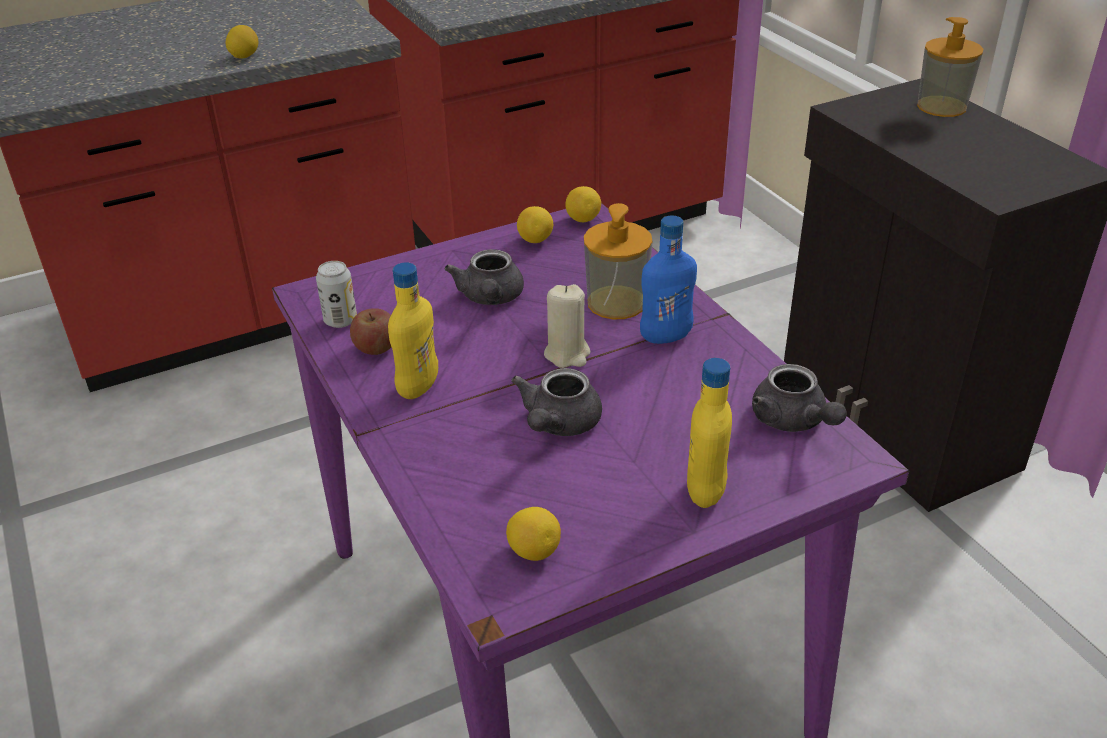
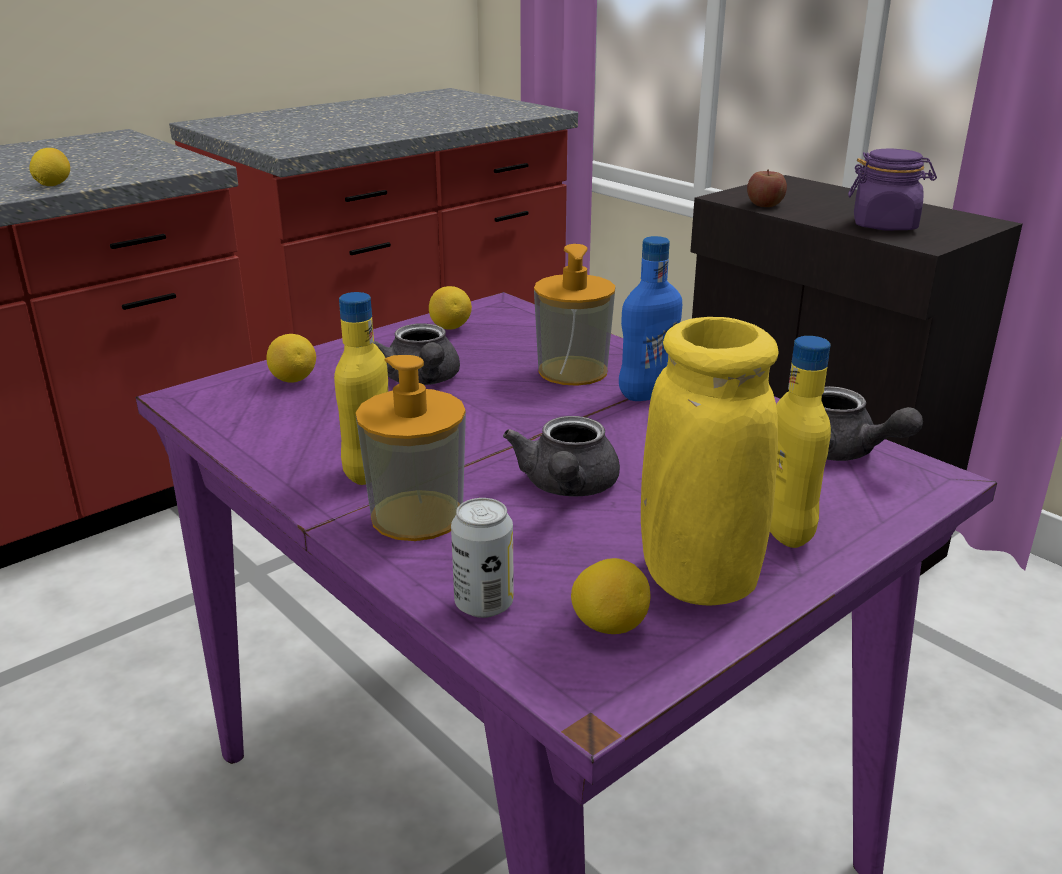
camera: 15 degrees left, 10 degrees down
(340, 320) = (239, 418): can -> can (484, 604)
(376, 347) = (296, 439): apple -> apple (765, 204)
(567, 354) = (541, 420): beige candle -> none
(583, 220) = (495, 308): lemon -> lemon (293, 380)
(615, 523) = (697, 579): none -> yellow vase
(941, 106) = (819, 190): soap dispenser -> soap dispenser (417, 515)
(974, 166) = (885, 225): none -> purple jar

